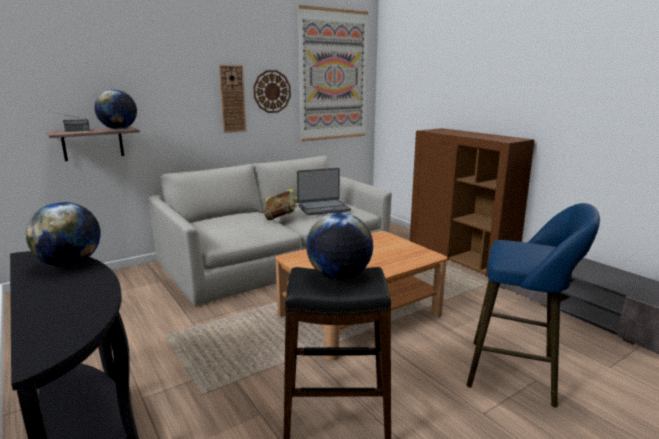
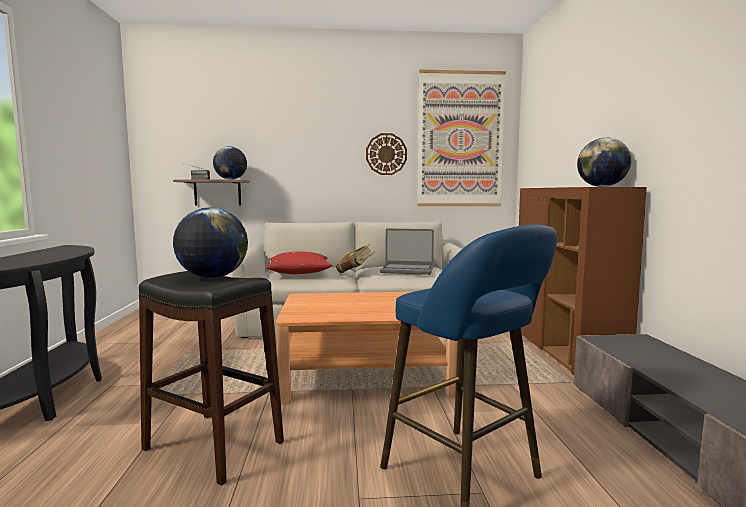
camera: 30 degrees right, 10 degrees down
(70, 263) = (73, 250): globe -> globe (602, 187)
(231, 226) = (299, 272): none -> red pillow
(232, 99) = (344, 160): wall clock -> none

